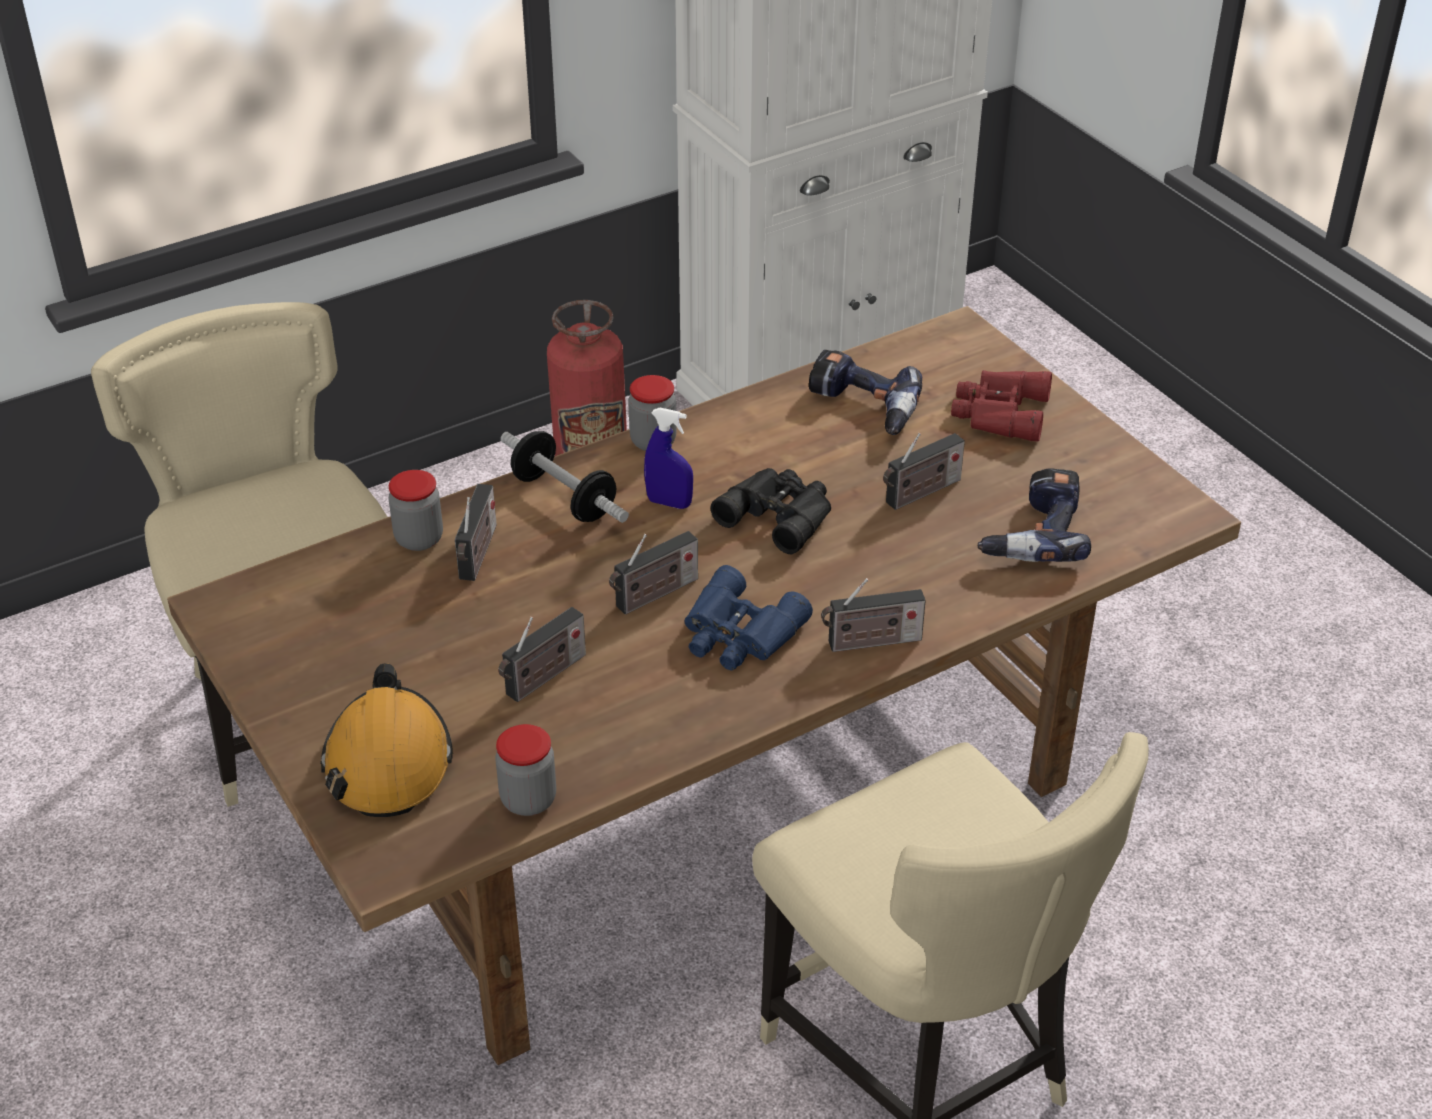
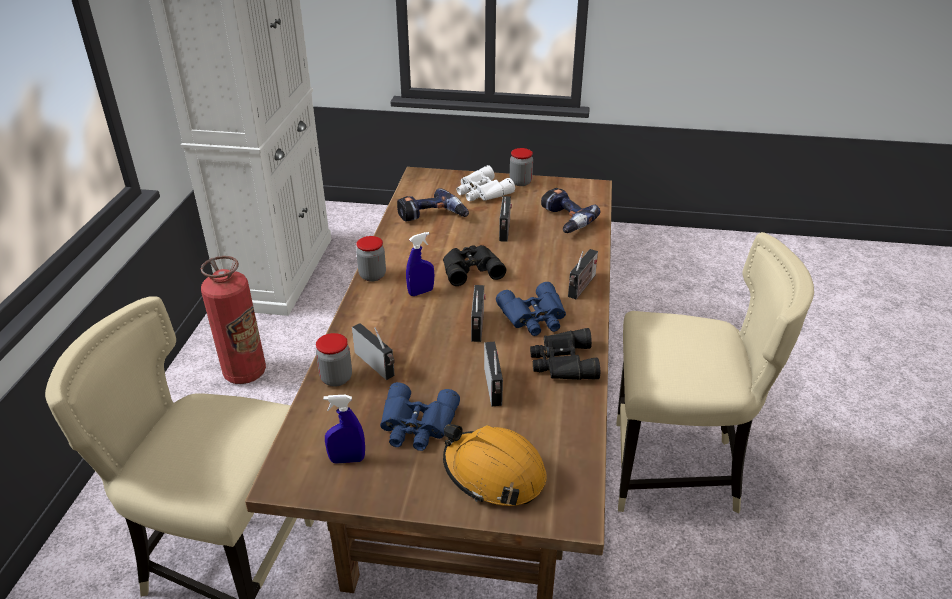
camera: 50 degrees left, 5 degrees down
(295, 631) = (347, 460): none -> blue spray bottle
(406, 651) = (417, 425): none -> blue binoculars
(528, 800) = (576, 436): jar -> jar (520, 182)
(564, 497) = (373, 318): dumbbell -> none
(666, 712) = (562, 363): none -> black binoculars
(998, 413) = (482, 192): red binoculars -> white binoculars

